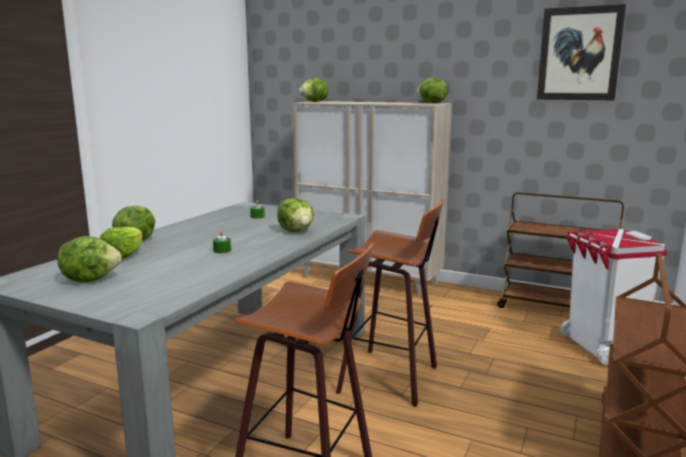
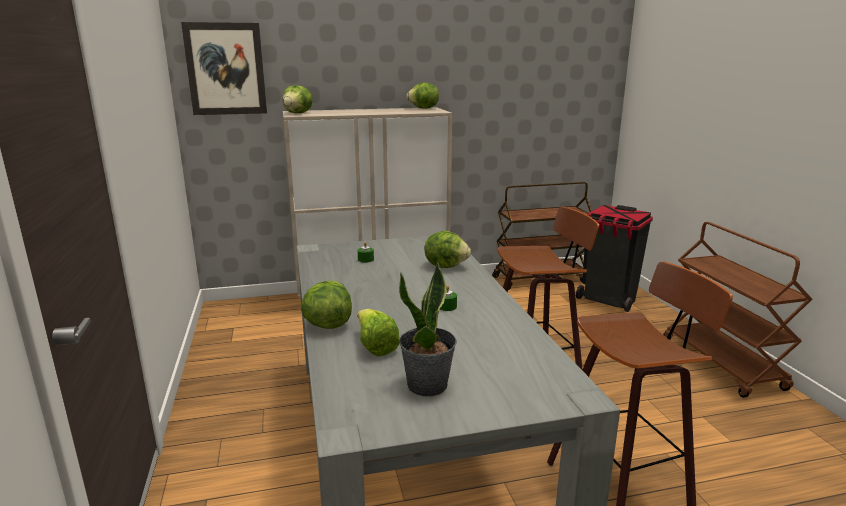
camera: 40 degrees left, 5 degrees up
(90, 279) = (428, 385): lettuce -> potted plant
(579, 54) = (542, 60): picture -> picture (226, 69)
(602, 349) = (608, 300): white trash can -> black trash can

